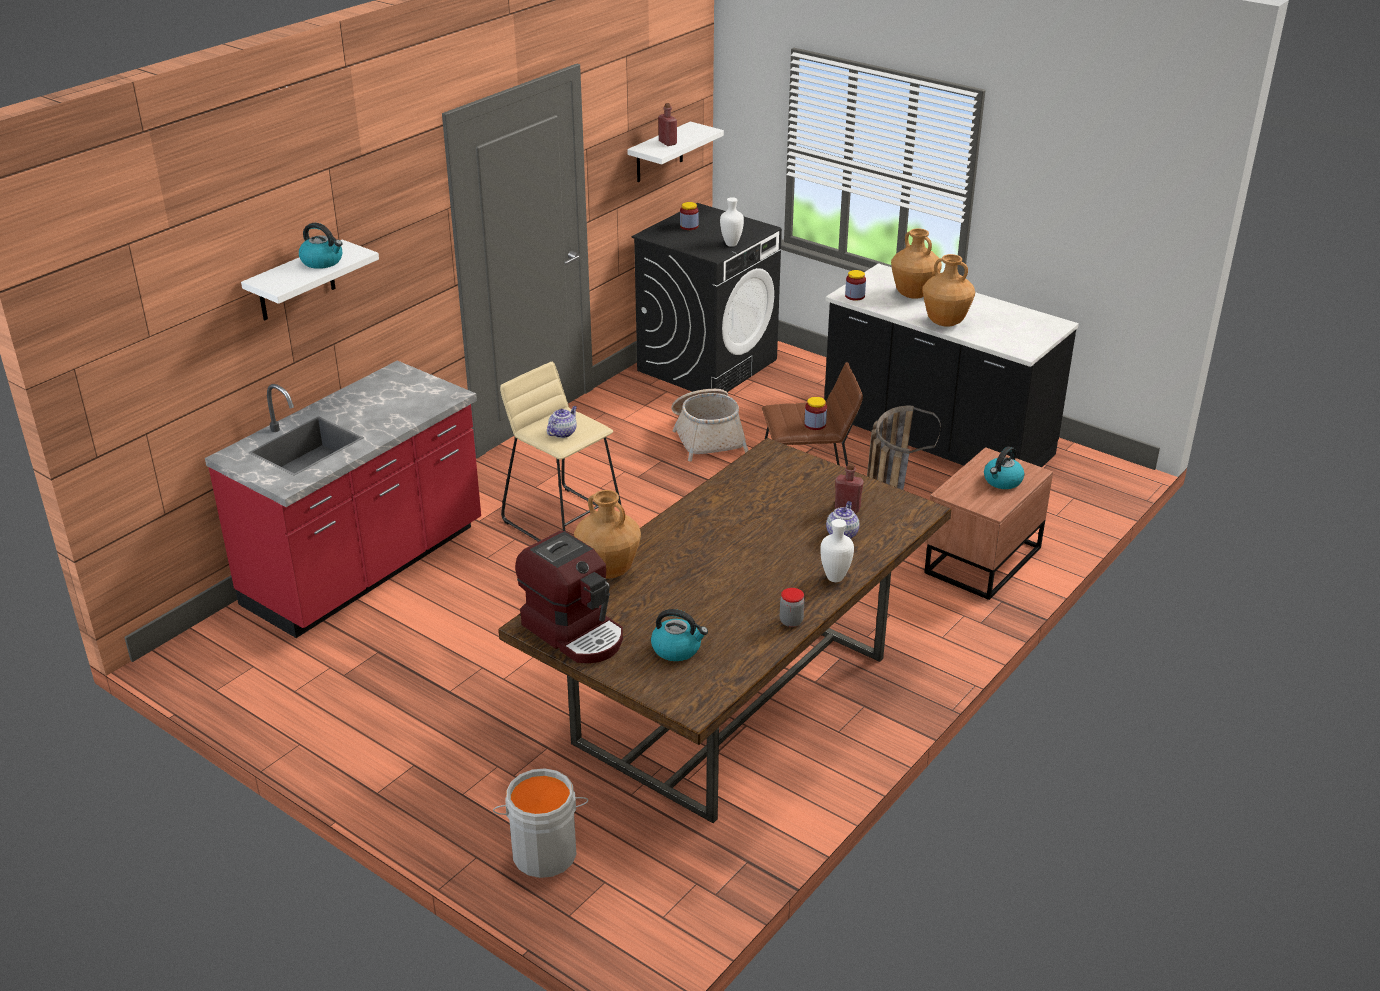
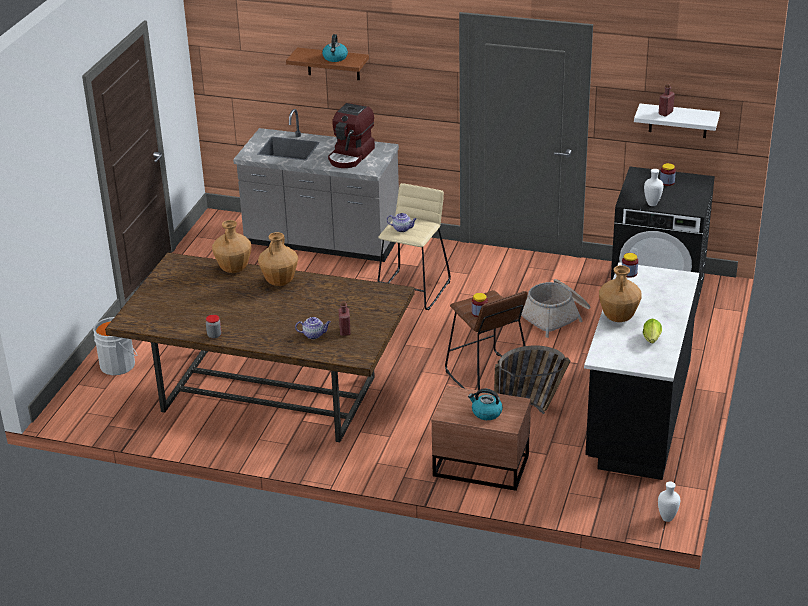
camera: 70 degrees right, 0 degrees up
(296, 282) = (333, 64): white shelf -> brown shelf
(366, 568) = (322, 242): red counter -> grey counter
(575, 632) = (174, 273): coffee machine -> coffee machine (351, 155)
(677, 649) = (172, 306): kettle -> none
(835, 577) = (266, 341): white vase -> white vase (668, 518)
(913, 295) = (654, 297): brown vase -> brown vase (279, 282)
(1001, 316) = (651, 340): none -> lettuce

